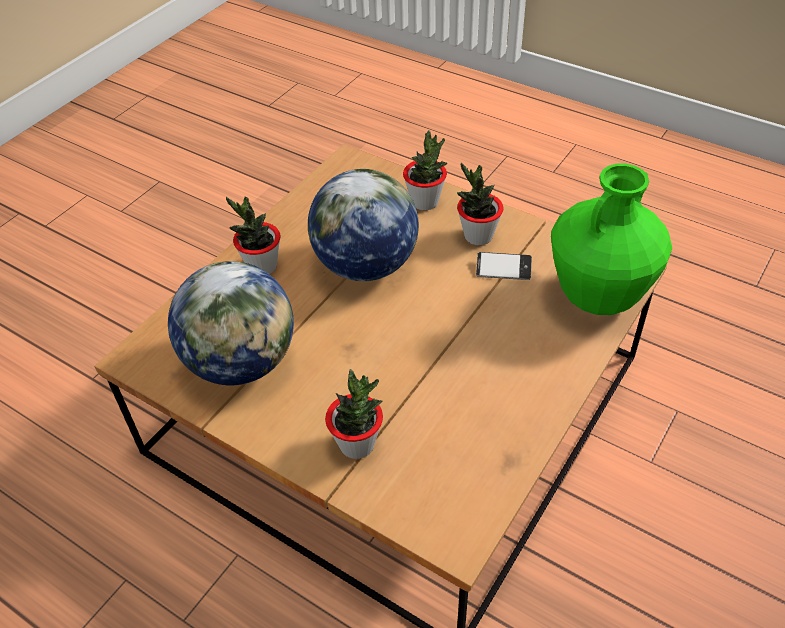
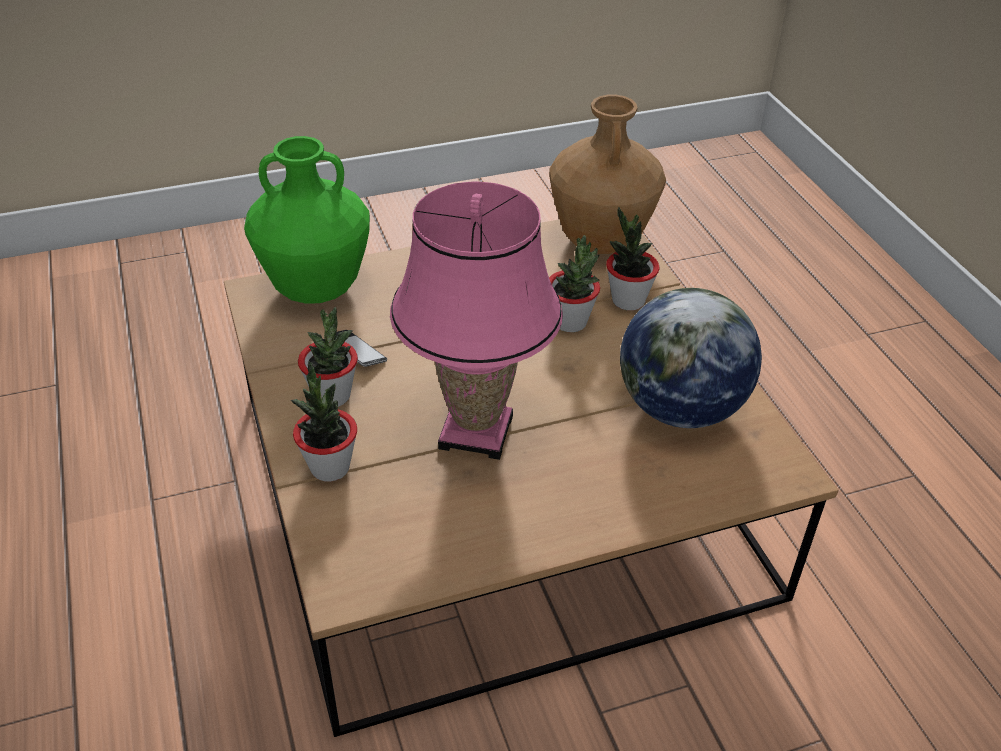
camera: 145 degrees left, 5 degrees down
(262, 266) = (586, 498): potted plant -> potted plant (570, 322)
(365, 265) = (476, 433): globe -> pink table lamp
(444, 508) = (600, 241): none -> brown vase

